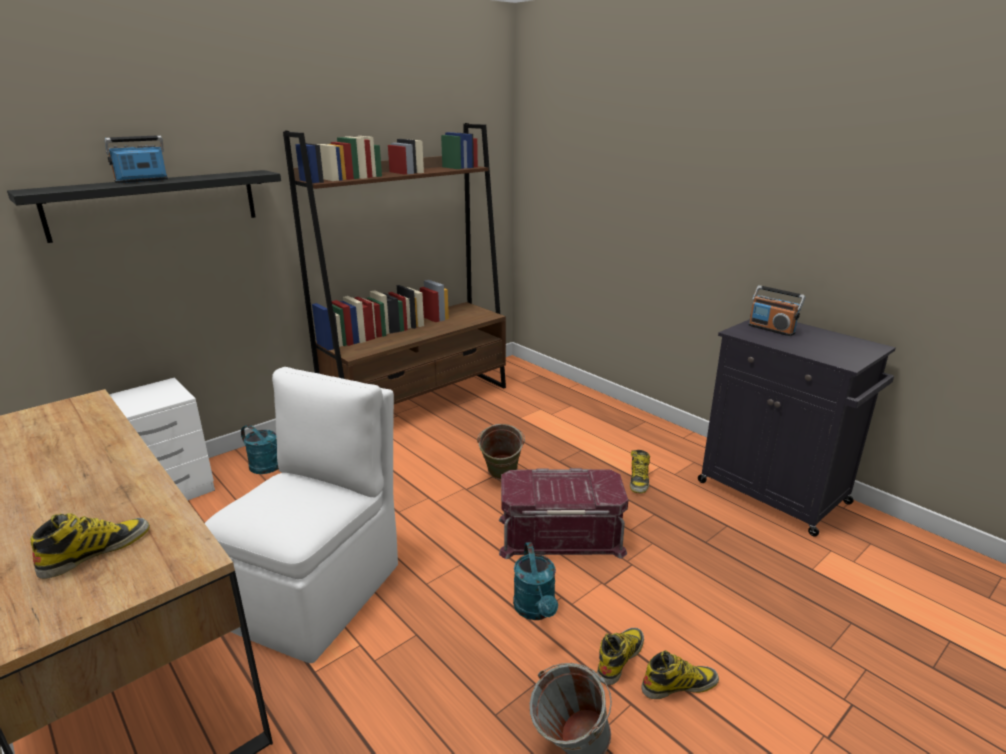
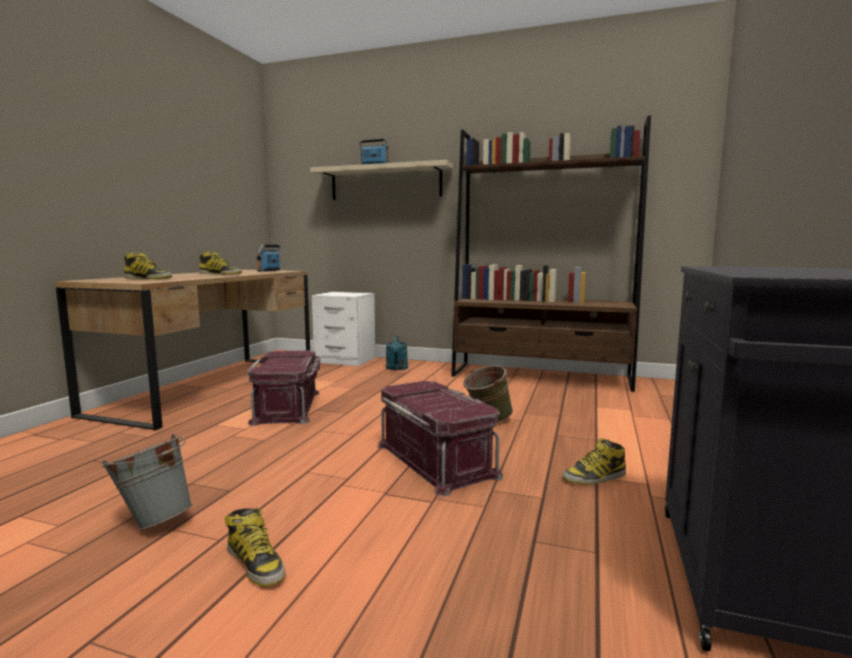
camera: 60 degrees right, 15 degrees down
(155, 204) = (385, 183): black shelf -> beige shelf
(318, 591) = (288, 407): white chair -> red storage box
(536, 610) = (320, 472): turquoise watering can -> none
(620, 658) = (280, 522): boot -> boot (220, 274)
(771, 329) = (778, 268): radio -> radio (269, 270)

